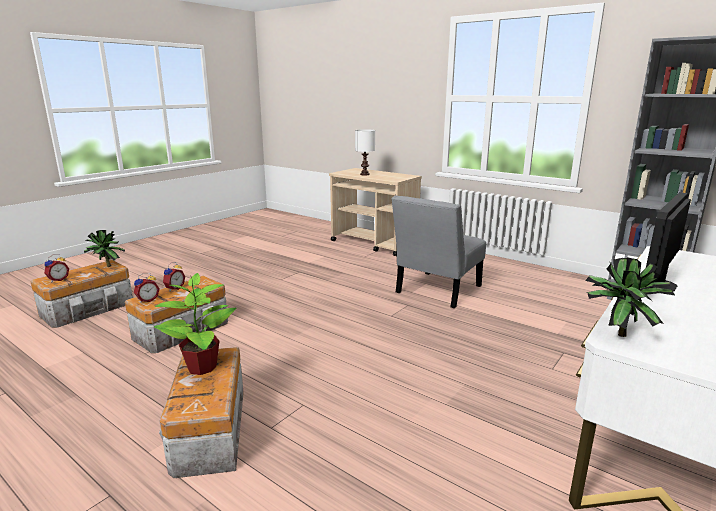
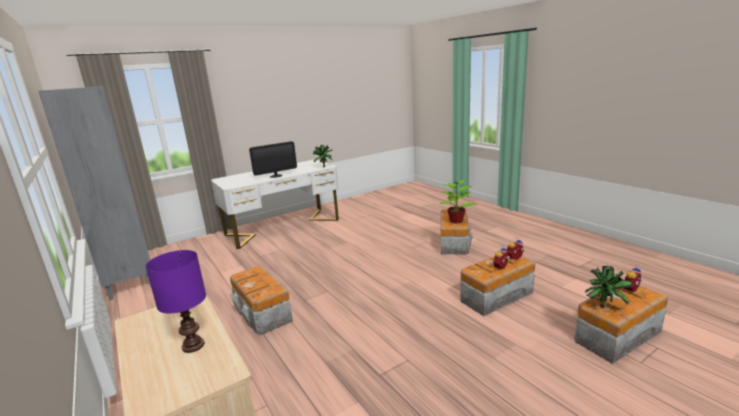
camera: 160 degrees left, 0 degrees up
(364, 174) = (194, 345): white table lamp -> purple table lamp
(436, 291) = (262, 313): grey chair -> storage box

